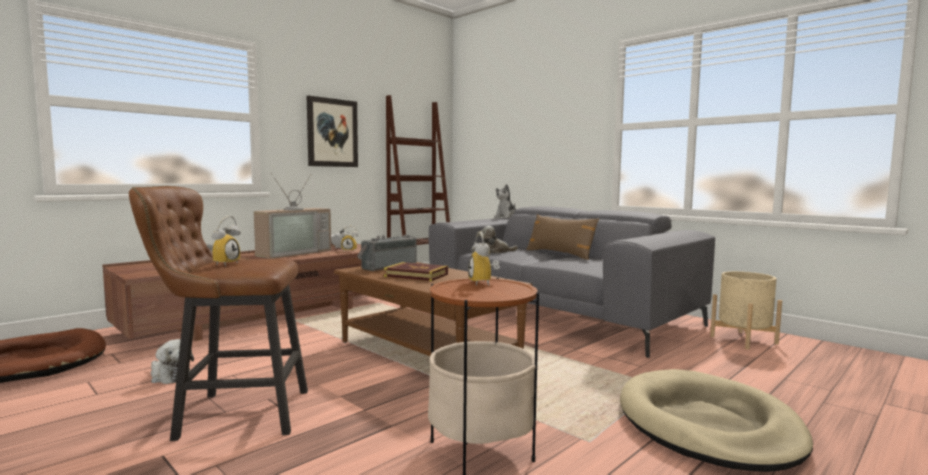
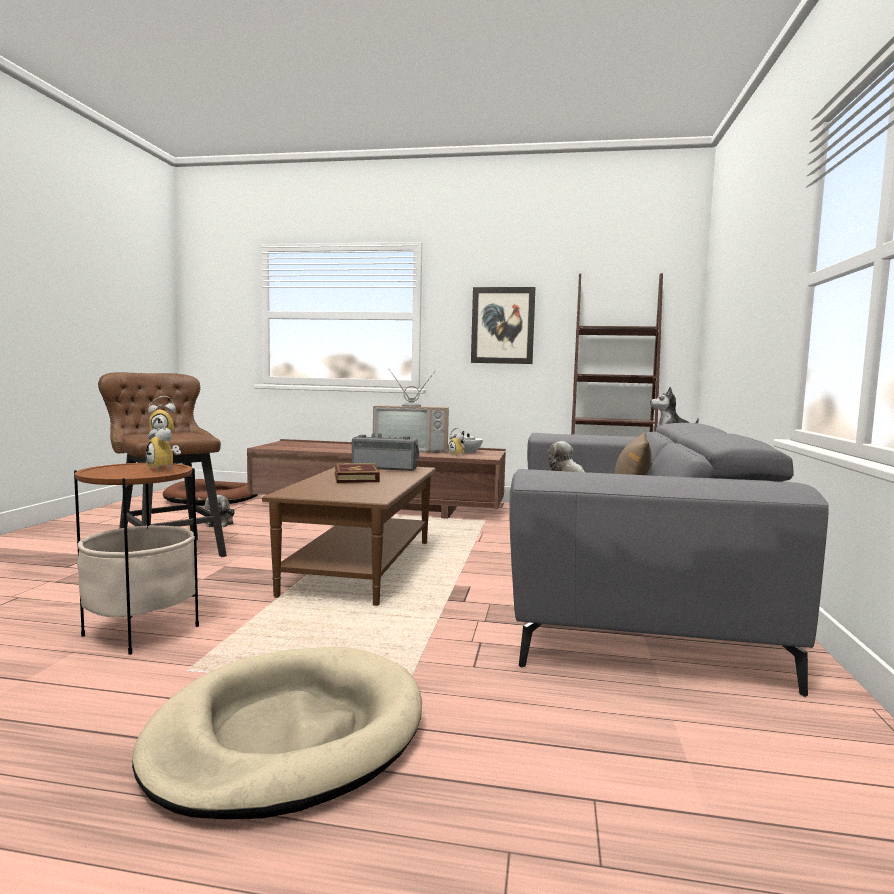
camera: 55 degrees right, 0 degrees up
(484, 283) = (165, 469): alarm clock -> alarm clock turned 90 degrees counterclockwise
(743, 340) = (786, 740): beige planter -> none

